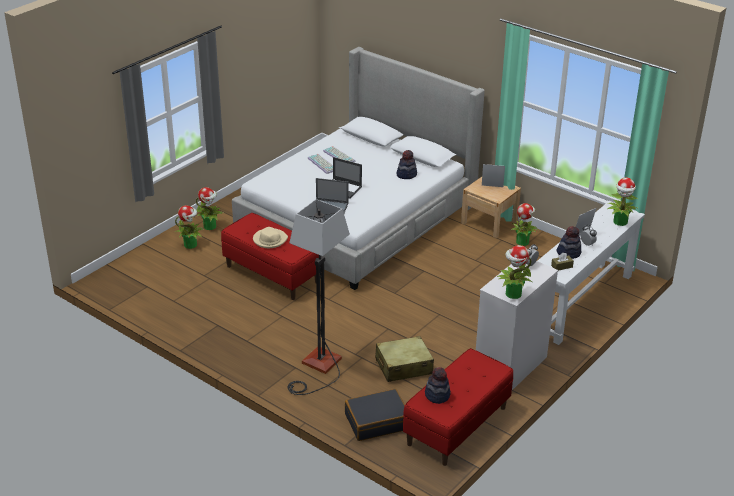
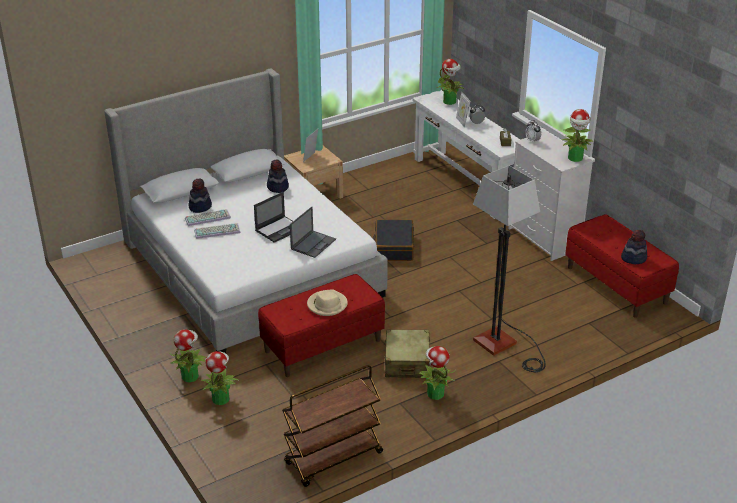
camera: 70 degrees left, 0 degrees up
(143, 307) = (333, 459): none -> brown cart
(377, 421) = (598, 327): black suitcase -> black suitcase (393, 247)
(403, 366) = (522, 295): beige suitcase -> beige suitcase (407, 362)
(522, 242) = (358, 186): potted plant -> potted plant (435, 393)
(568, 253) = (485, 134): hat -> hat (200, 207)

